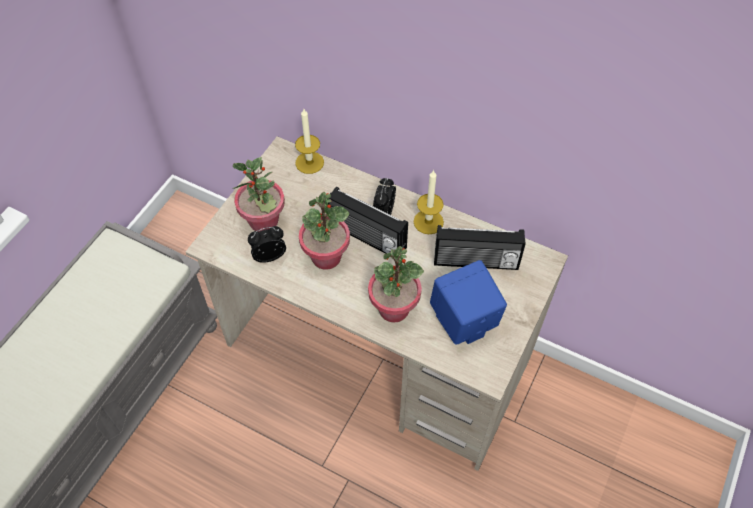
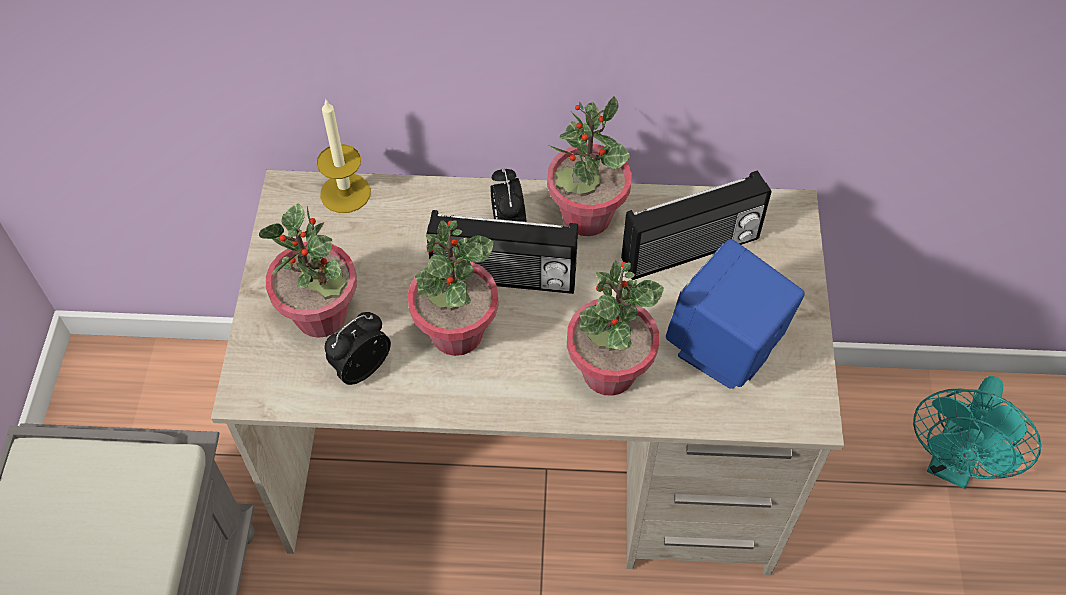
camera: 25 degrees left, 0 degrees up
(428, 222) = (586, 217): candle -> potted plant
(622, 457) = (952, 465): none -> turquoise fan

